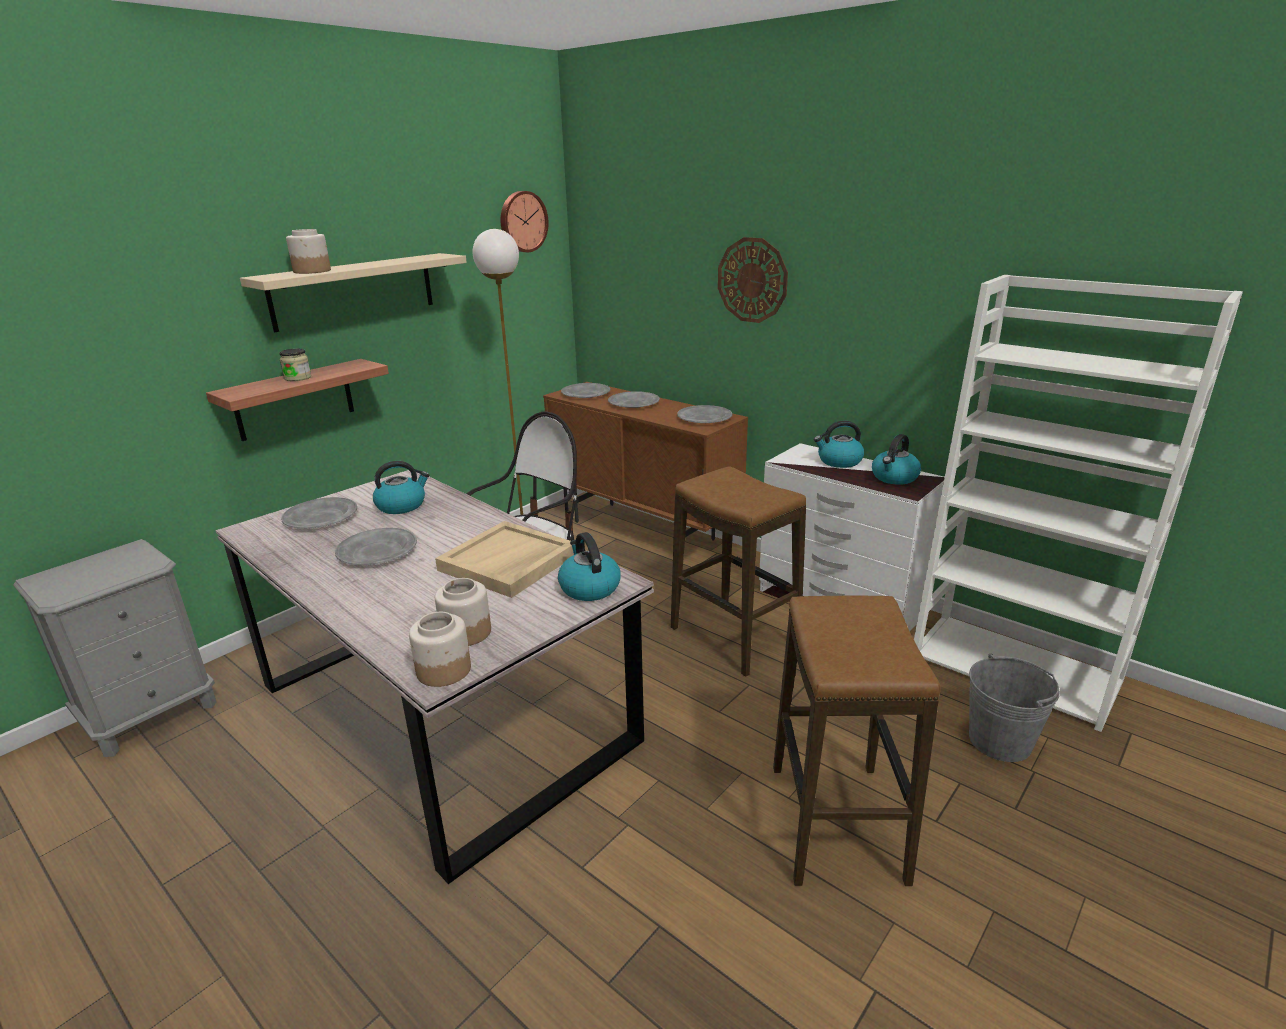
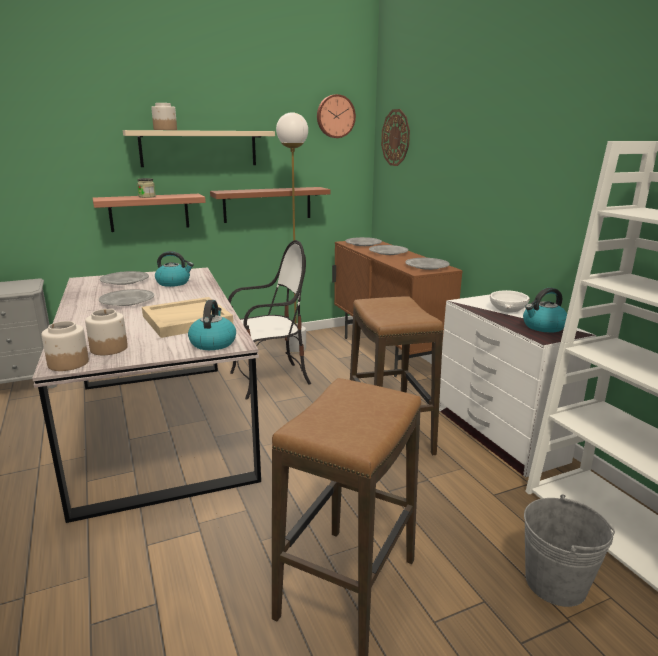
camera: 25 degrees right, 5 degrees down
(452, 358) = (267, 204): none -> brown shelf
(752, 280) = (473, 158): wall clock -> wall clock (396, 137)
(839, 461) = (508, 309): kettle -> white bowl

